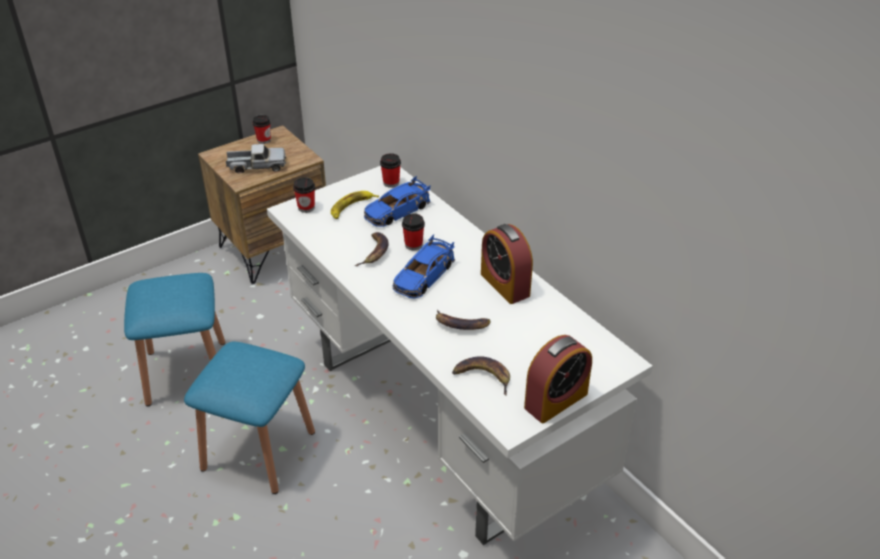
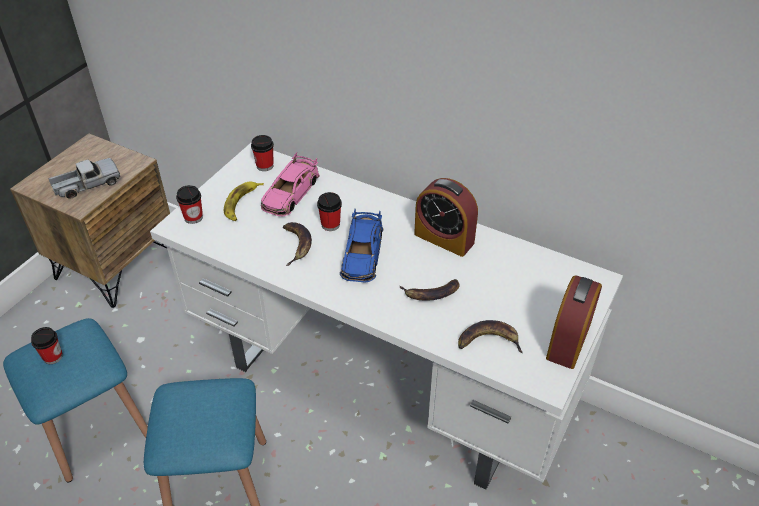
camera: 25 degrees left, 5 degrees up
(264, 140) = (78, 154): cup -> cup (53, 356)
(397, 211) = (290, 193): blue toy car -> pink toy car

